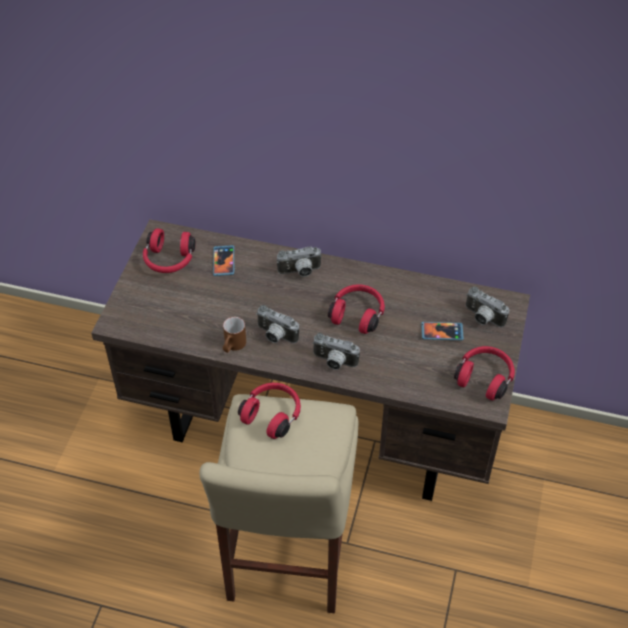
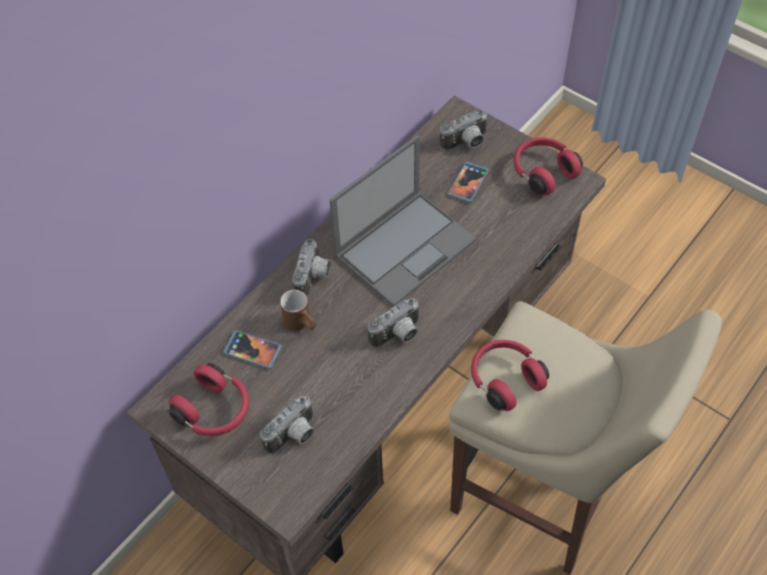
camera: 65 degrees left, 5 degrees up
(233, 346) = (393, 384): brown mug -> brown mug (301, 324)
(334, 362) = (463, 292): camera -> camera (294, 436)
(357, 314) = (406, 246): red headphones -> laptop

